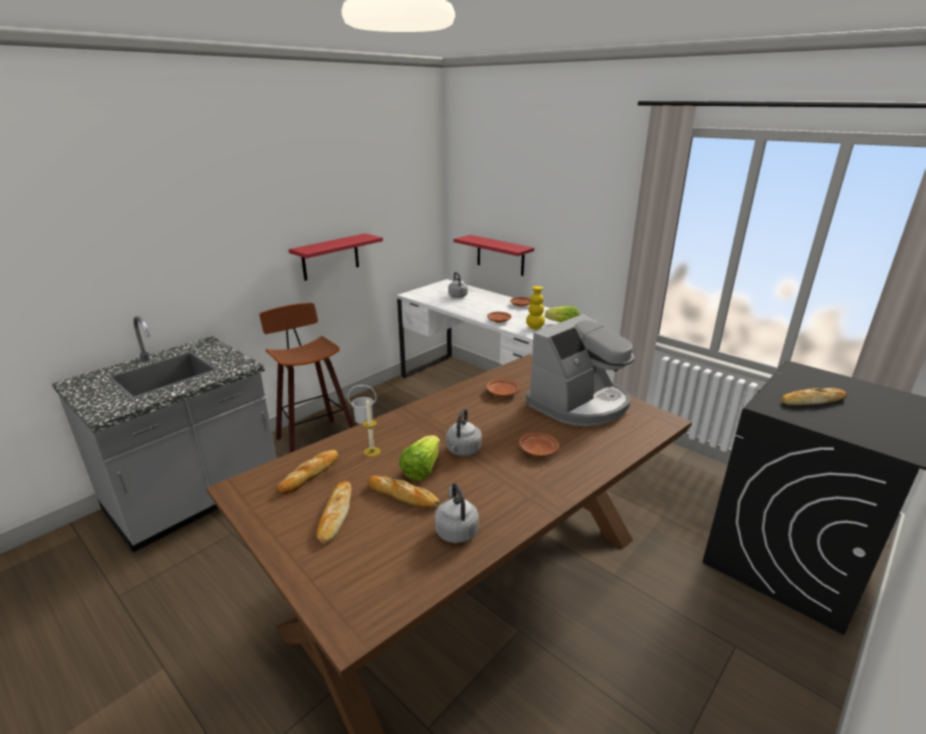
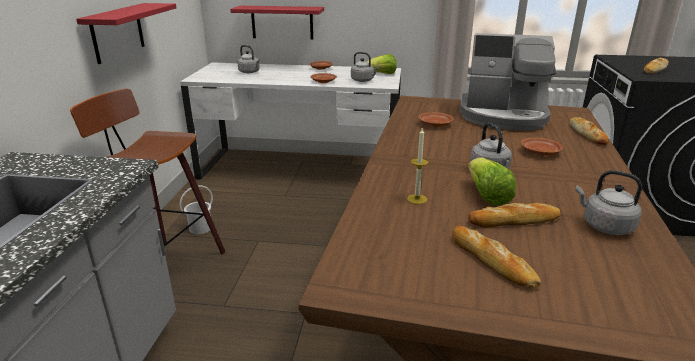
camera: 35 degrees left, 0 degrees up
(310, 474) = (396, 240): bread -> bread (587, 134)
(535, 327) = (363, 80): yellow vase -> grey kettle
(579, 403) = (503, 116): coffee machine -> coffee machine turned 90 degrees clockwise

